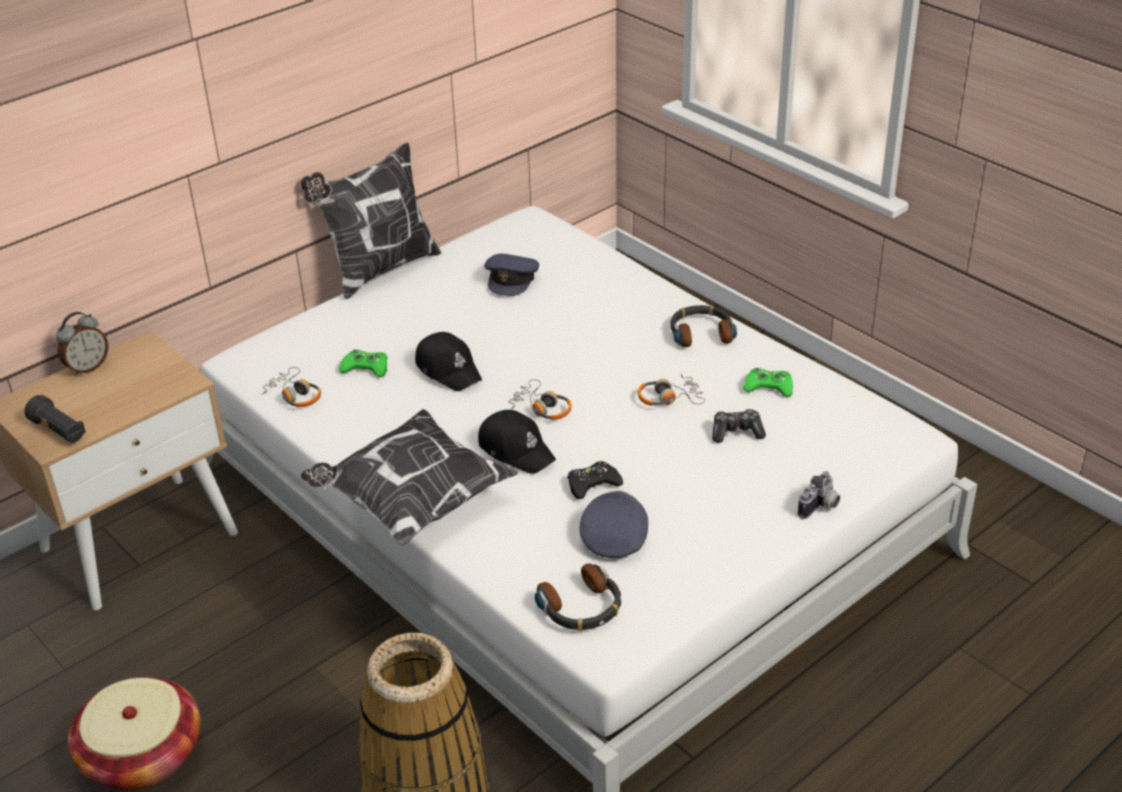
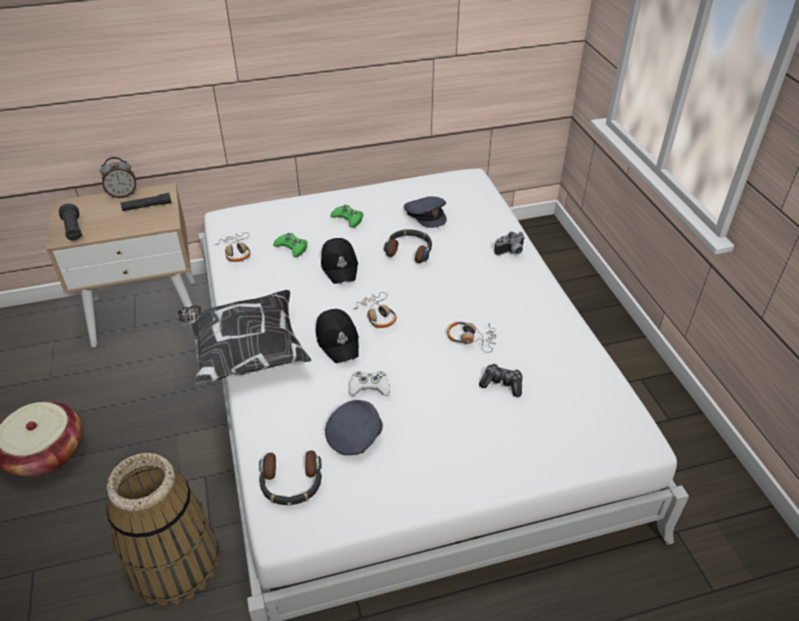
camera: 25 degrees right, 5 degrees up
(139, 371) = (147, 206): none -> black flashlight
(379, 270) = (351, 184): pillow -> none
(512, 279) = (426, 215): grey cap -> grey cap turned 75 degrees counterclockwise
(593, 484) = (369, 386): black game controller -> white game controller
(701, 333) = (530, 296): headphones -> headphones (409, 250)
(768, 387) = (551, 356): green game controller -> green game controller (348, 218)
(820, 507) = (524, 473): camera -> camera (511, 252)

